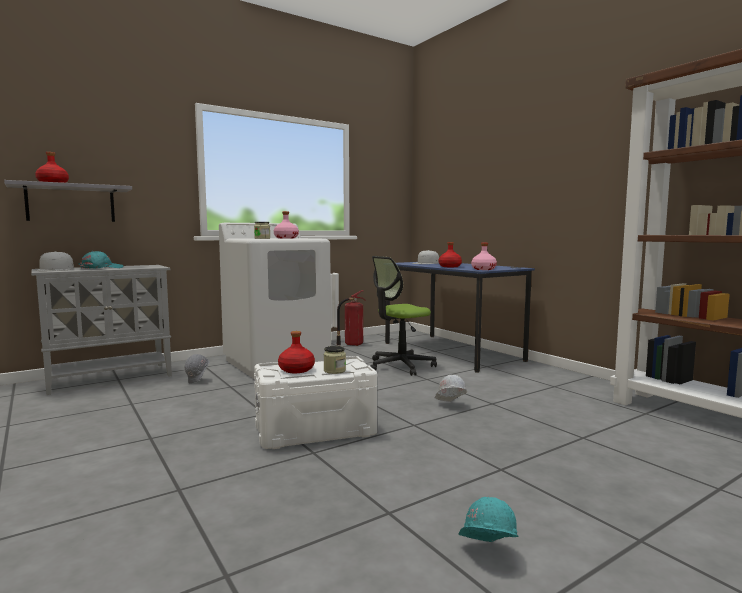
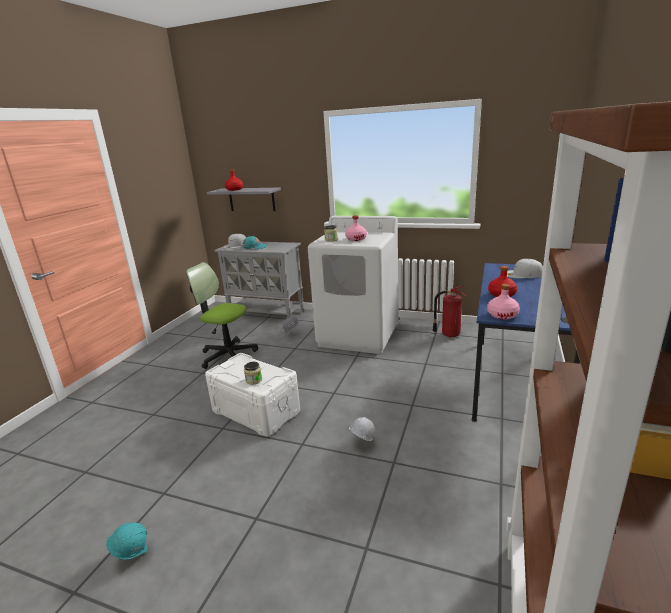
camera: 55 degrees right, 15 degrees up
(296, 370) = (243, 368): red bottle -> none
(400, 366) = (428, 378): office chair -> office chair (228, 355)

